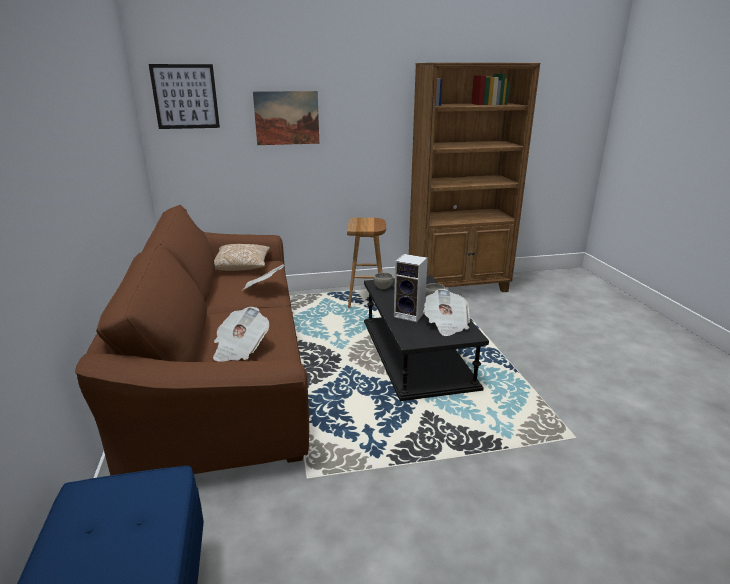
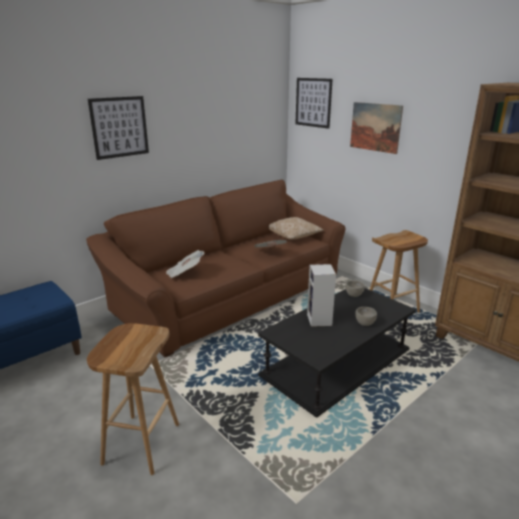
camera: 60 degrees right, 0 degrees up
(49, 149) = (119, 127): none -> picture
(446, 324) = (323, 341): newspaper -> none
(451, 522) = (141, 442): none -> brown stool

